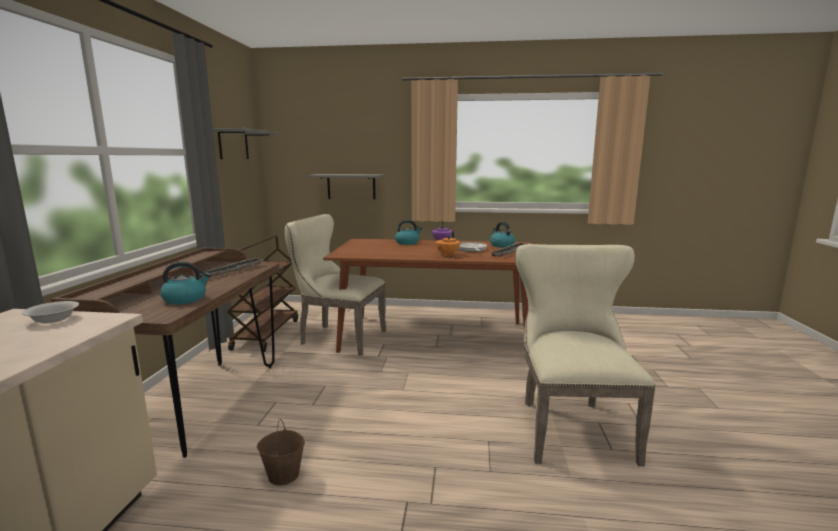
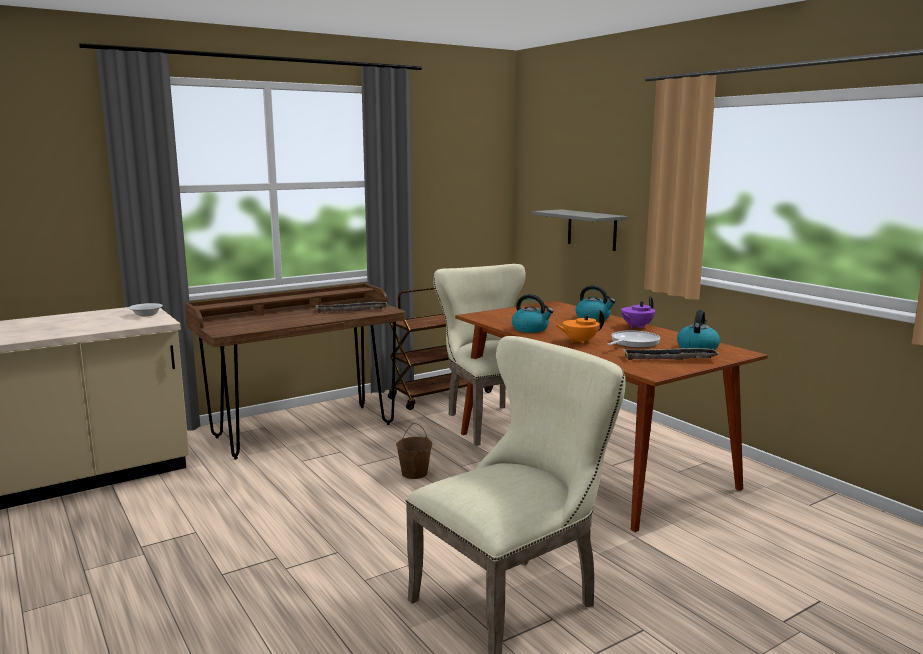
camera: 50 degrees right, 0 degrees up
(185, 299) = (264, 324): kettle -> kettle (531, 329)
(233, 144) = (460, 171): grey shelf -> none
(283, 475) = (253, 498): brown bucket -> brown bucket (414, 473)

